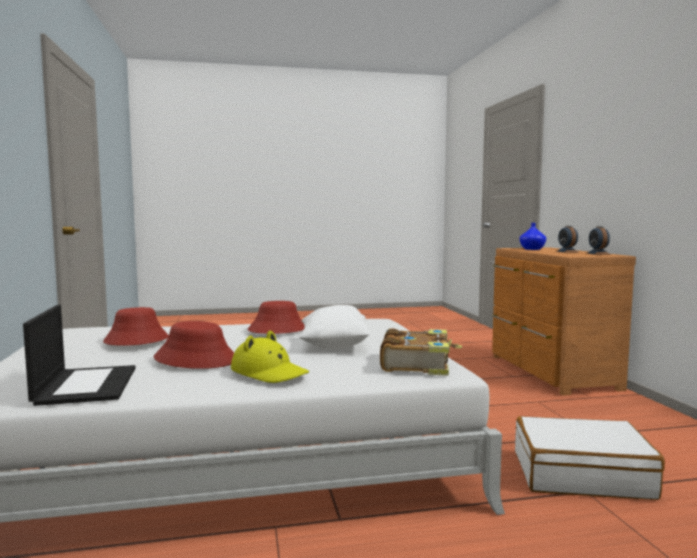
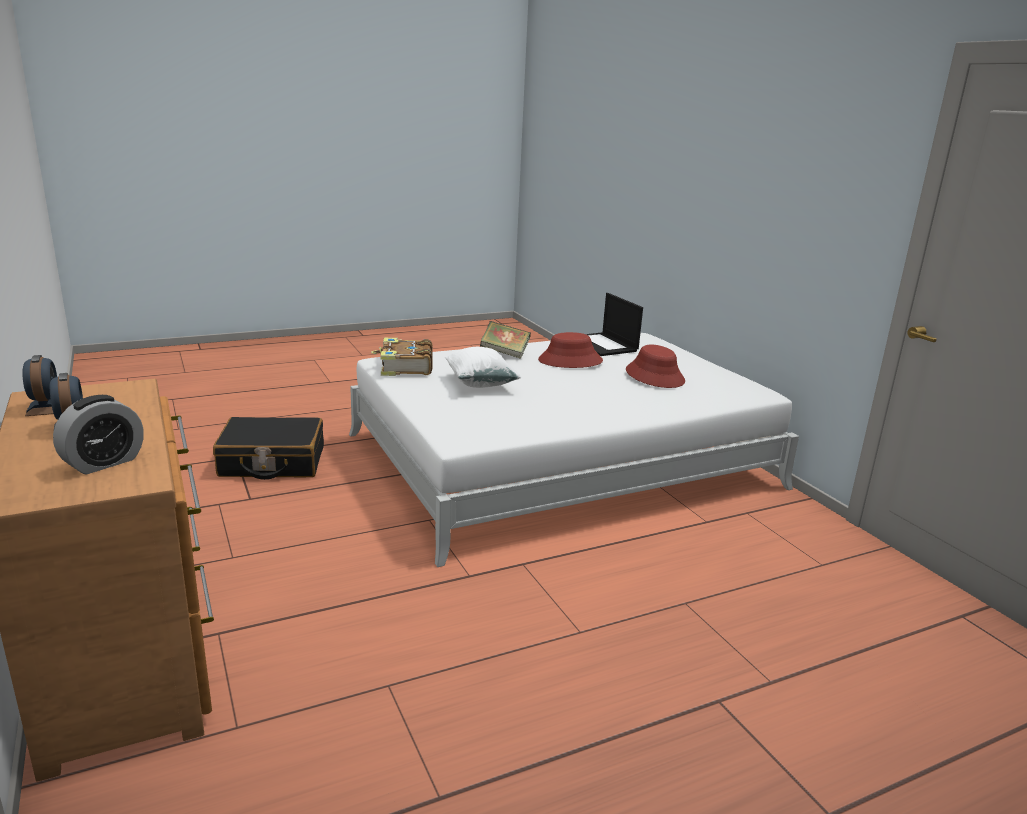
camera: 165 degrees right, 15 degrees up
(269, 373) = (505, 353): yellow hat -> book
(277, 329) = (560, 407): red hat -> none
(532, 249) = (104, 463): blue vase -> alarm clock
(581, 474) = (272, 462): white suitcase -> black suitcase

